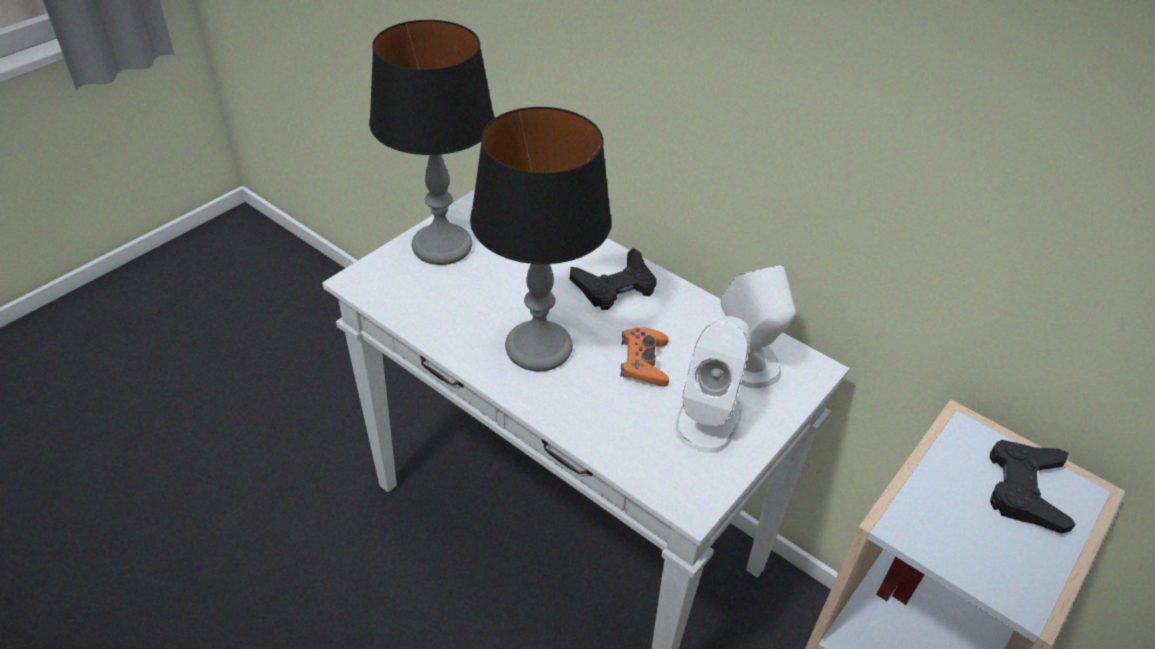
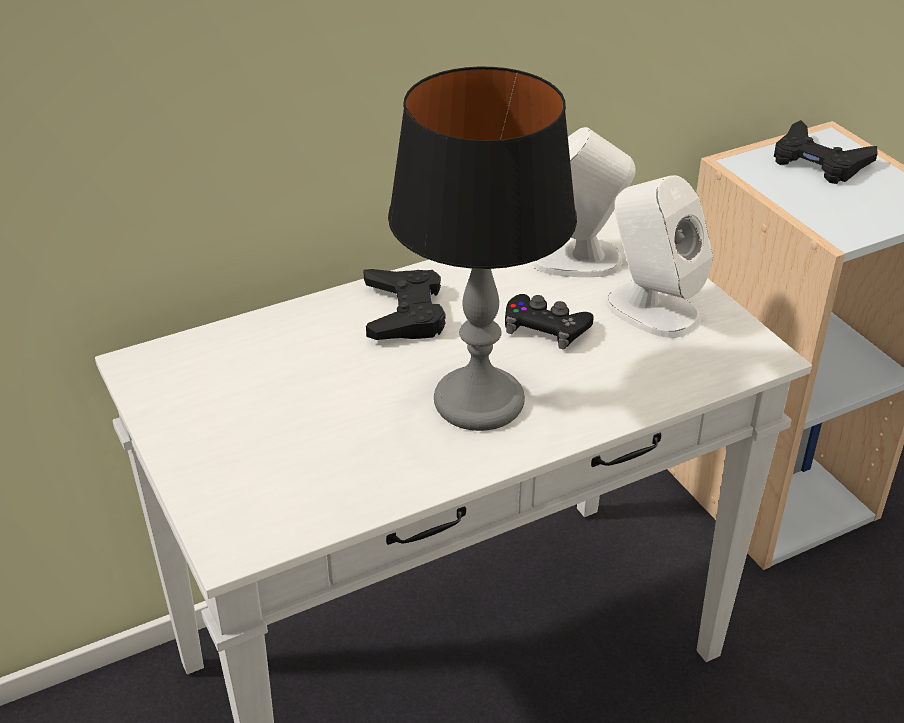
camera: 65 degrees left, 5 degrees down
(441, 246) = (216, 442): table lamp -> none
(644, 362) = (546, 328): orange game controller -> black game controller

